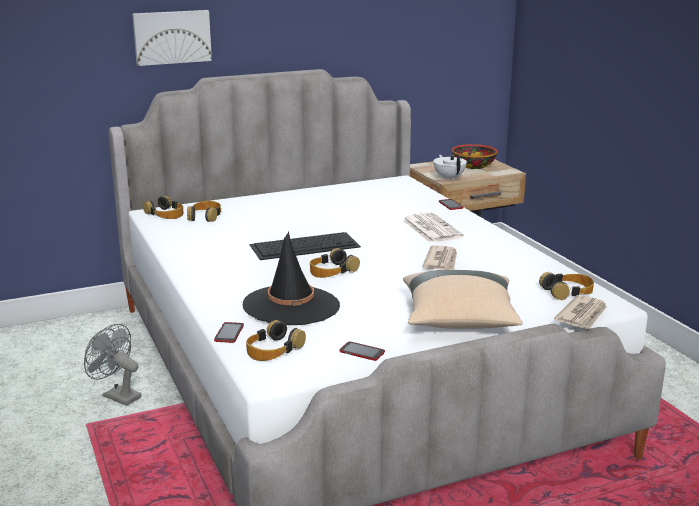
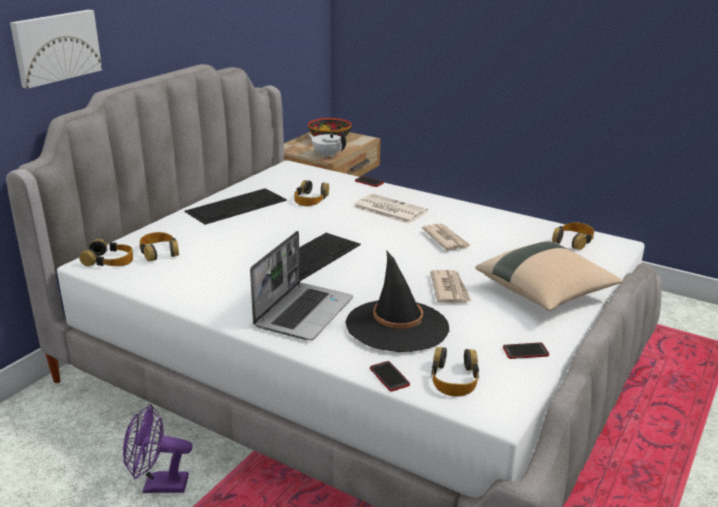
camera: 35 degrees left, 5 degrees up
(117, 395) = (158, 485): grey fan -> purple fan
(239, 278) = (303, 312): none -> laptop
(310, 199) = (237, 205): none -> keyboard
(332, 271) = (375, 277): headphones -> headphones (310, 199)
(582, 315) = (620, 258): newspaper -> newspaper (450, 289)

